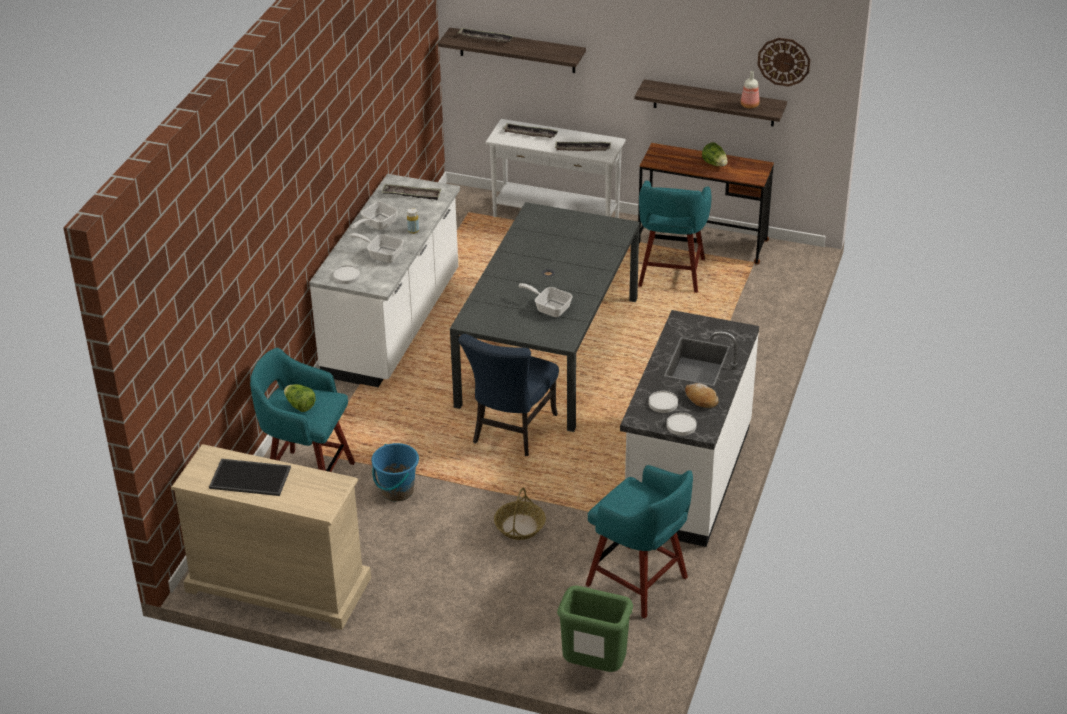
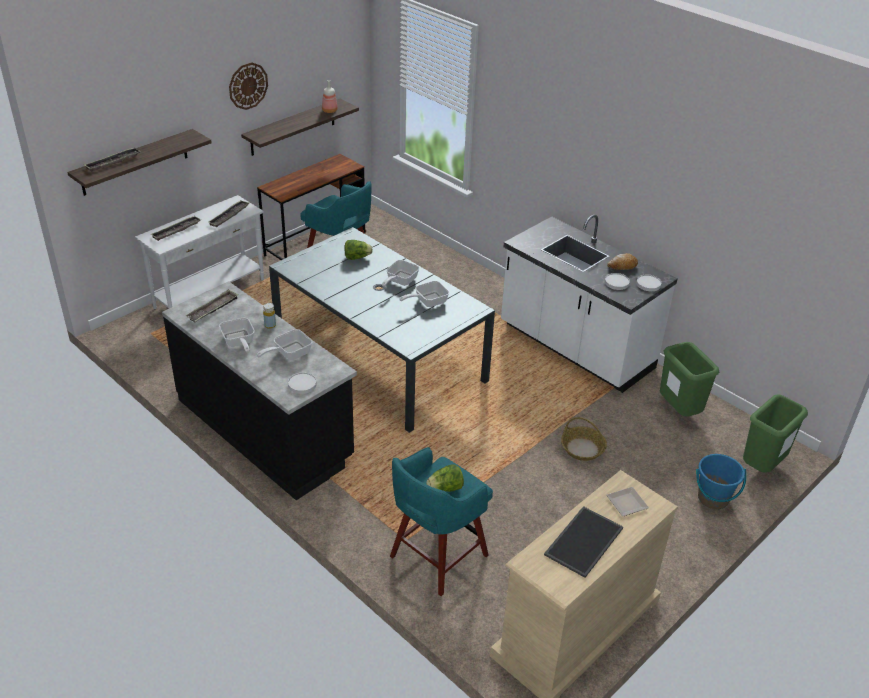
camera: 65 degrees left, 0 degrees up
(314, 491) = (627, 502): none -> plate
(394, 326) = (265, 429): white counter -> black counter
(397, 491) = (494, 504): blue bucket -> blue bucket (713, 498)
(511, 432) = (464, 413): blue chair -> none
(569, 281) = (399, 281): none -> frying pan
(639, 583) = (679, 411): turquoise stool -> green trash can
(715, 164) = (316, 173): lettuce -> lettuce (357, 257)
(784, 61) = (334, 65): wall clock -> wall clock (248, 86)

